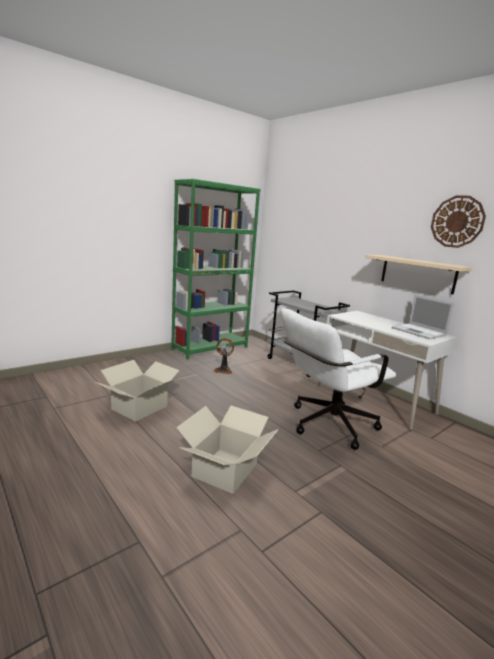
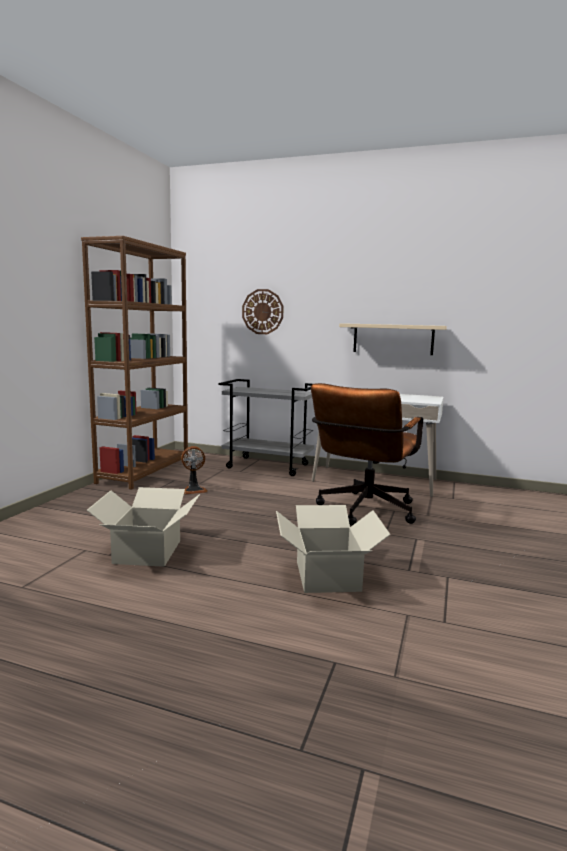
camera: 30 degrees left, 5 degrees down
(210, 348) = (144, 472): green bookcase -> brown bookcase
(325, 425) = (363, 512): white office chair -> brown office chair
(420, 332) = (413, 397): laptop -> none
(457, 221) = (426, 283): wall clock -> wall clock (262, 311)

